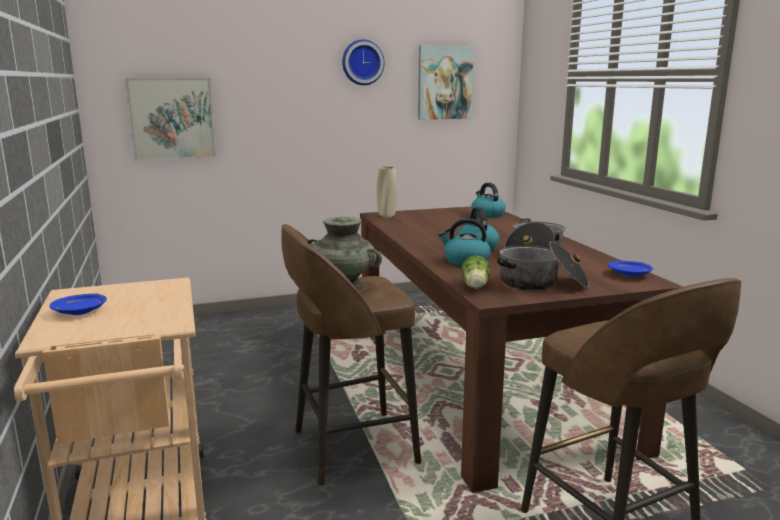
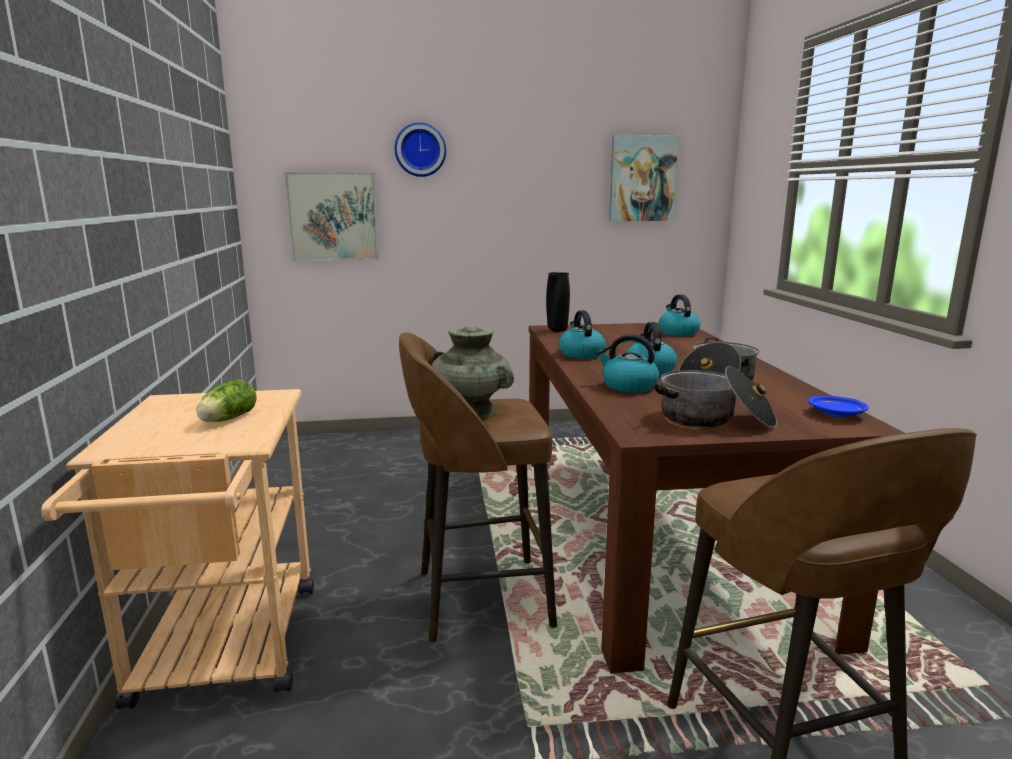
camera: 10 degrees right, 0 degrees up
(80, 312) = (162, 421): blue plate -> none
(362, 62) = (545, 155): wall clock -> wall clock (420, 150)
(386, 216) = (557, 330): beige vase -> black vase
(415, 236) = (581, 354): none -> kettle
(475, 287) = (627, 419): lettuce -> lettuce (226, 419)

